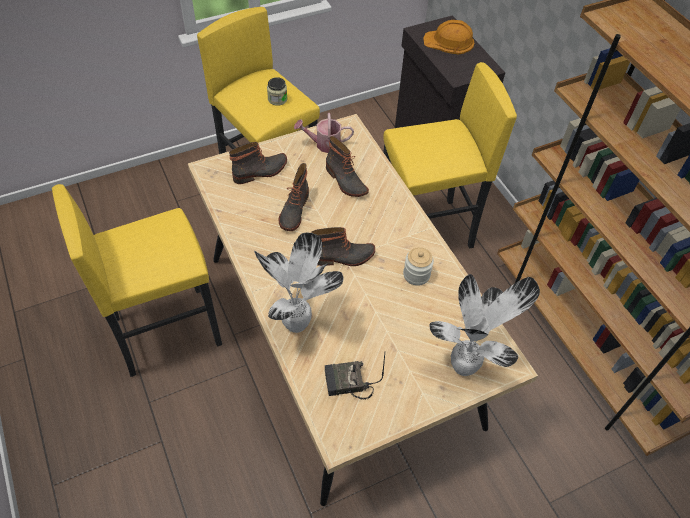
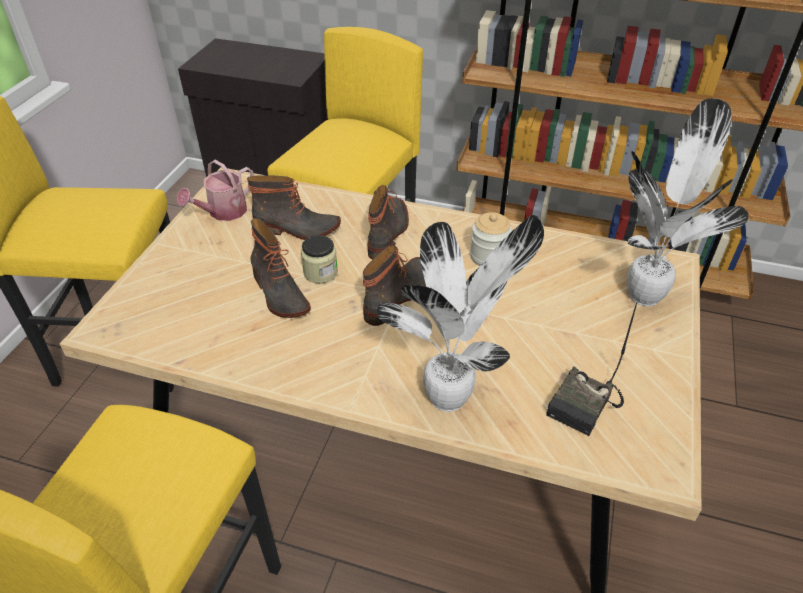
camera: 45 degrees left, 10 degrees down
(260, 172) = (181, 285): boot -> boot (388, 233)
(277, 99) = (103, 206): jar -> jar (320, 272)
(449, 41) = (242, 57): orange hard hat -> none

